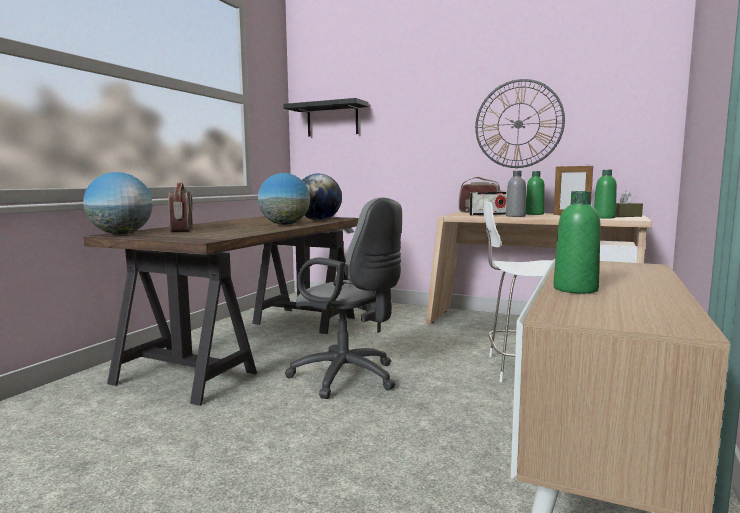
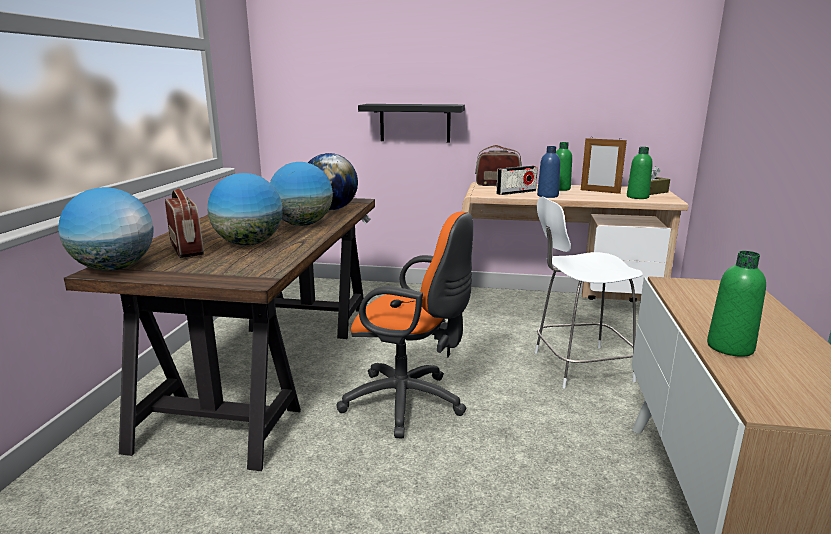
camera: 15 degrees left, 10 degrees up
(230, 229) = (248, 243): none -> globe
(332, 120) = (312, 67): black shelf -> black shelf (415, 123)
(349, 378) = (409, 403): grey office chair -> orange office chair
(515, 216) = (547, 196): grey bottle -> blue bottle
(518, 124) = (540, 84): wall clock -> none

